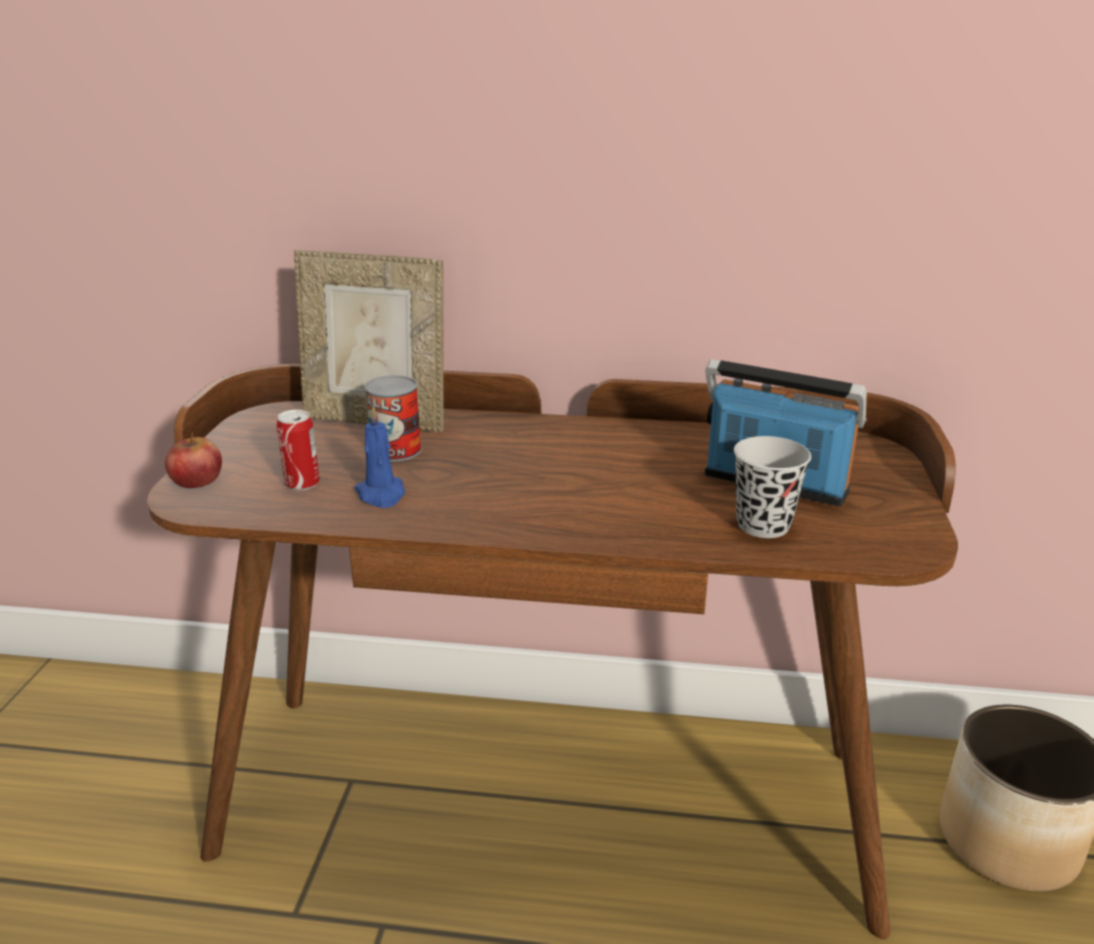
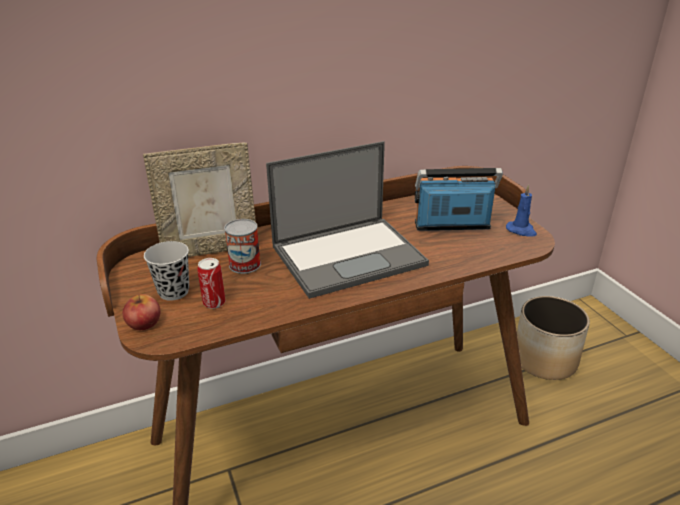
camera: 30 degrees left, 5 degrees up
(381, 494) = (269, 294): blue candle -> blue candle (521, 230)
(554, 479) = (349, 255): none -> laptop
(763, 525) = (469, 249): black cup -> black cup (173, 292)

